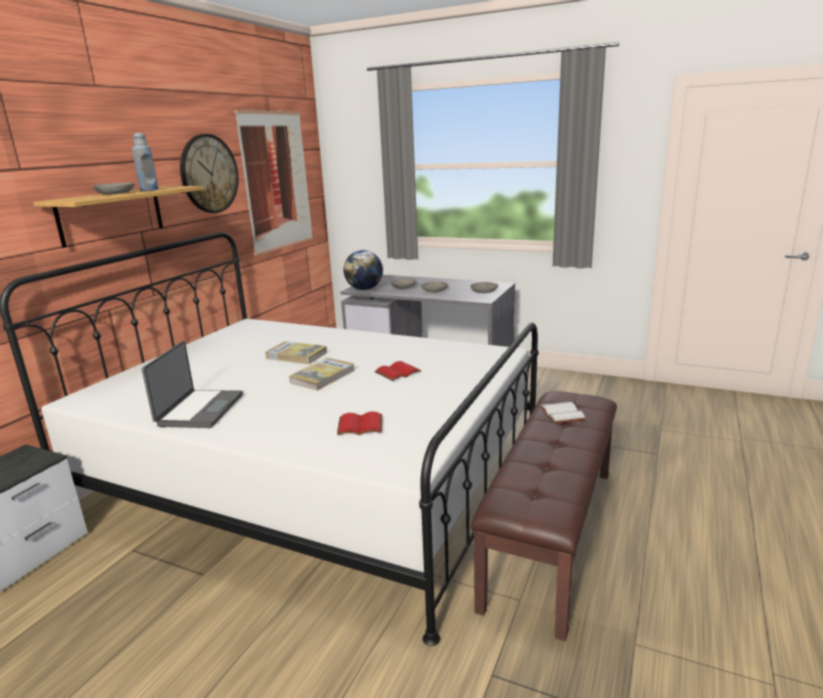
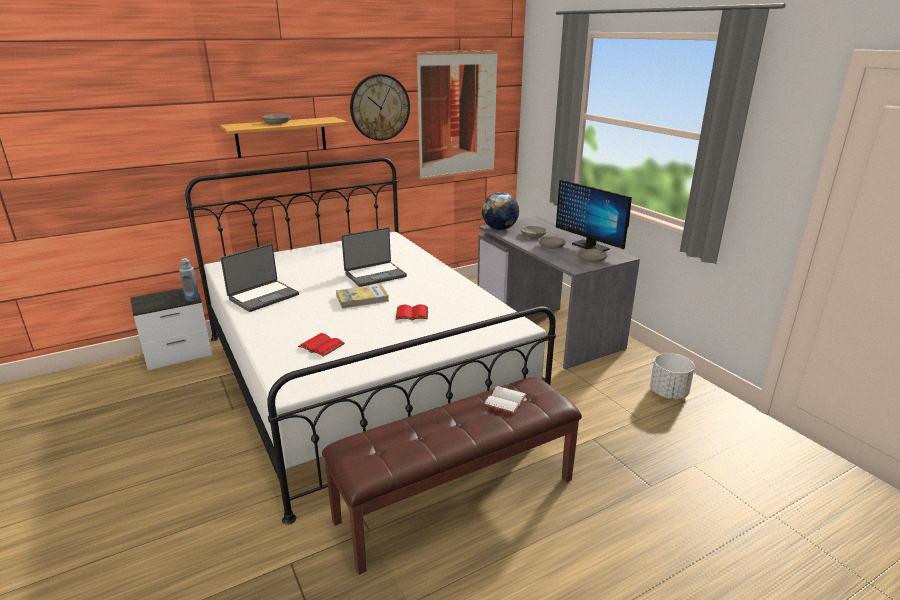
camera: 35 degrees right, 5 degrees up
(149, 190) = (303, 122): blue bottle -> blue bottle (192, 298)
(296, 355) = (375, 275): book -> laptop
(464, 284) = (590, 246): none -> monitor
(582, 390) = (668, 393): none -> white planter

